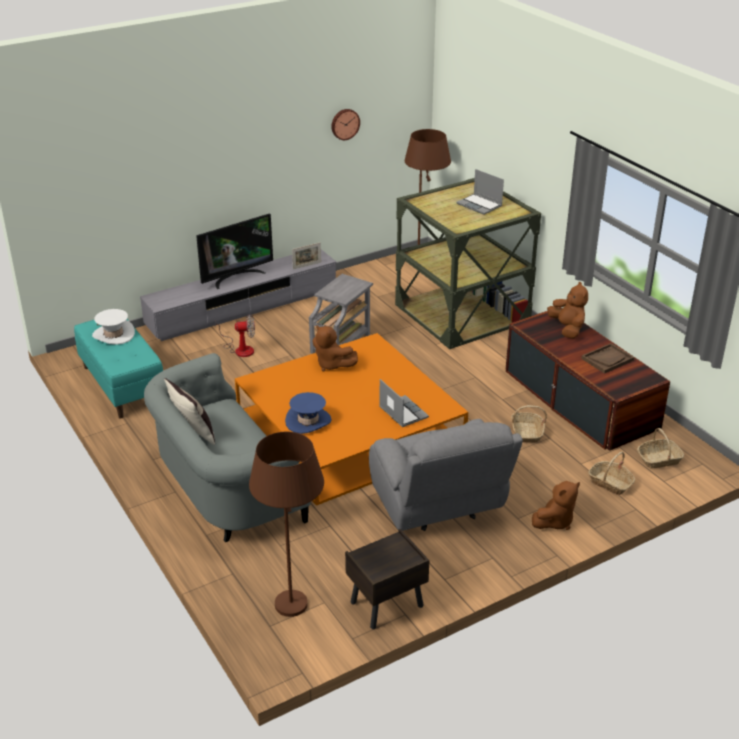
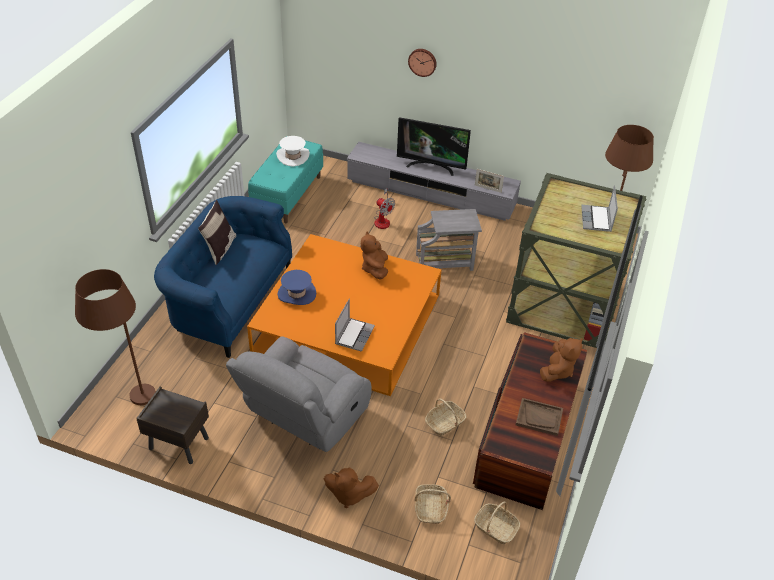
camera: 50 degrees right, 10 degrees up
(226, 489) = (228, 301): grey sofa -> blue sofa
(344, 124) = (571, 87): wall clock -> wall clock (422, 62)

